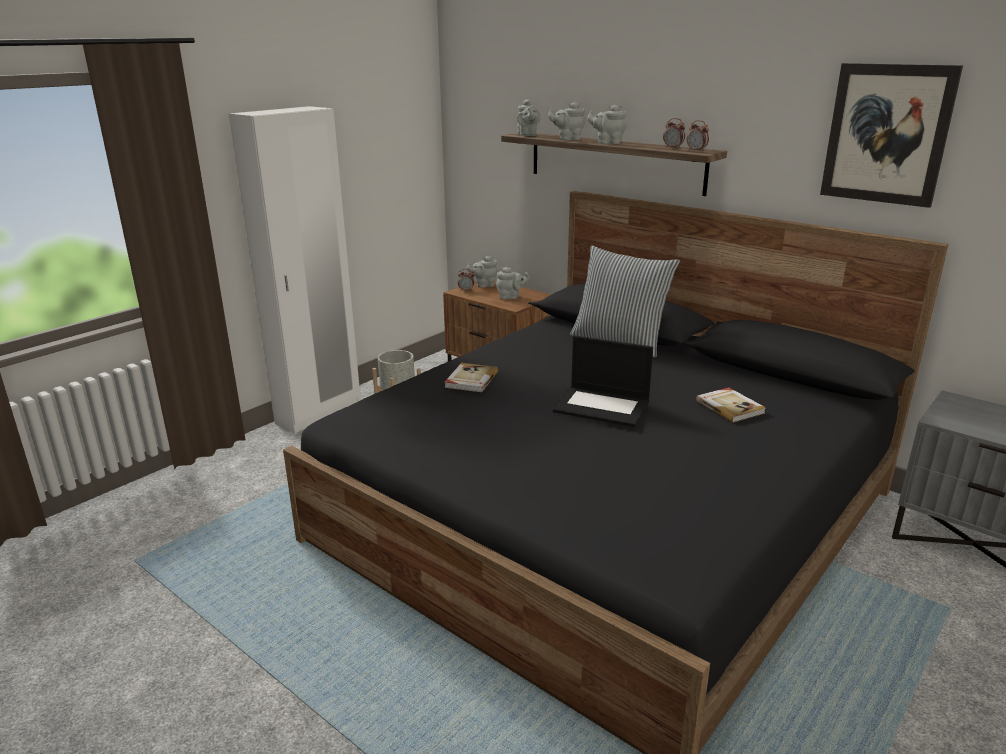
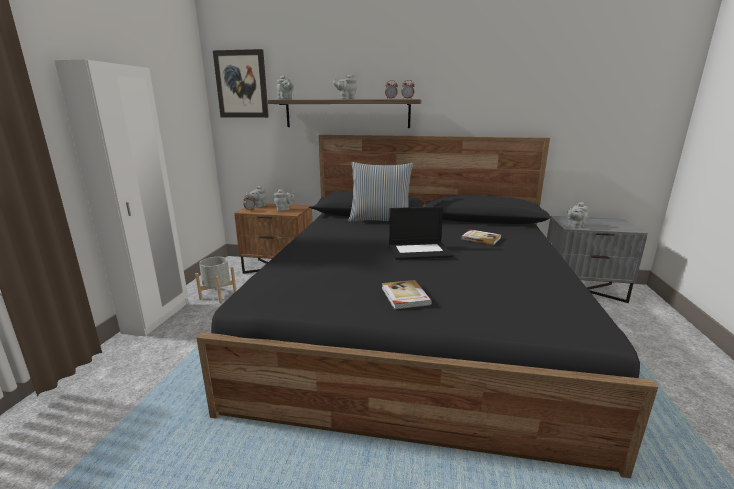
camera: 30 degrees left, 5 degrees down
(470, 380) = (319, 253): book -> book (404, 296)
(568, 139) = (317, 99): grey teapot -> grey teapot (574, 226)
(887, 134) = (512, 82): picture -> picture (241, 84)

